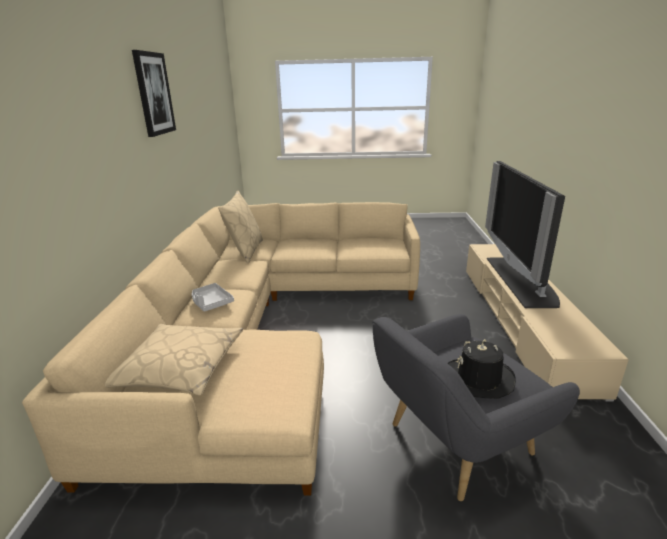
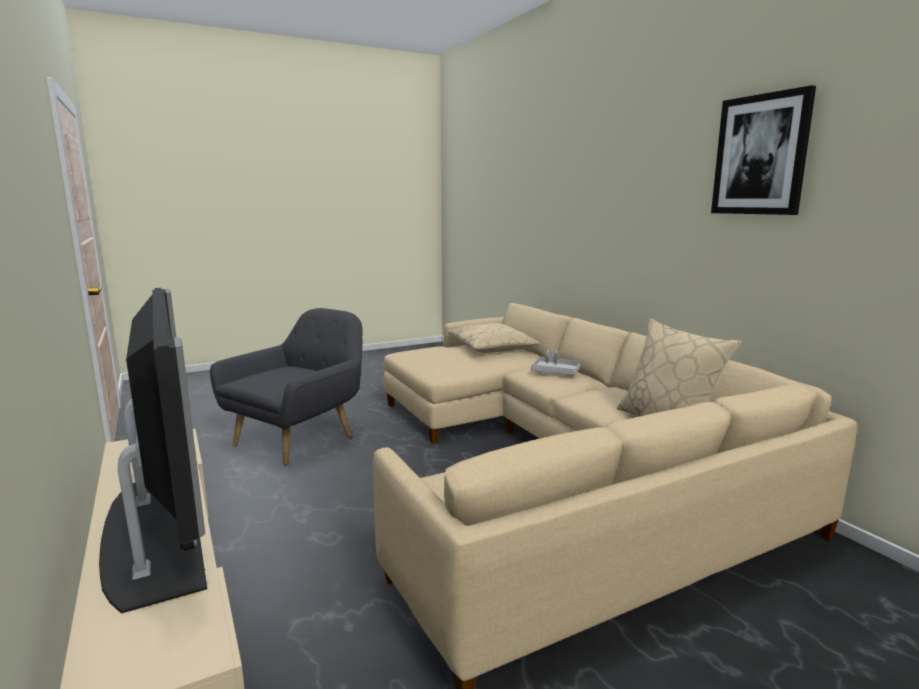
camera: 150 degrees right, 10 degrees down
(479, 378) = (281, 371): black hat -> none

